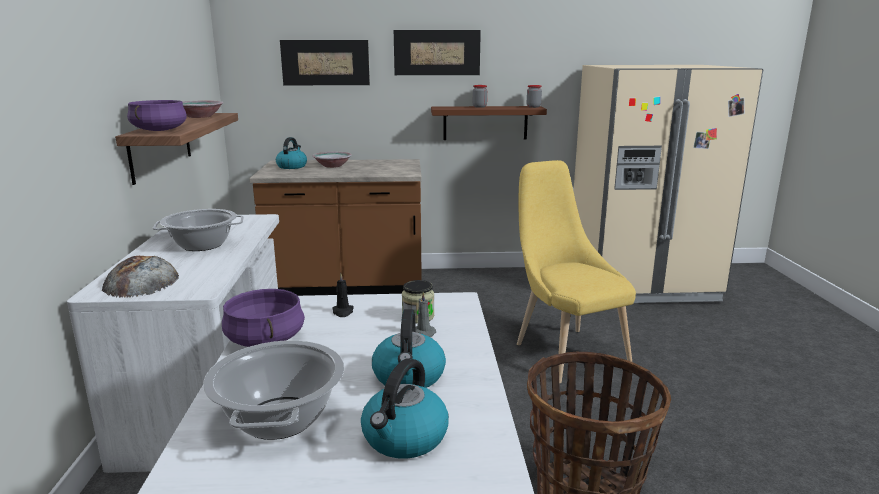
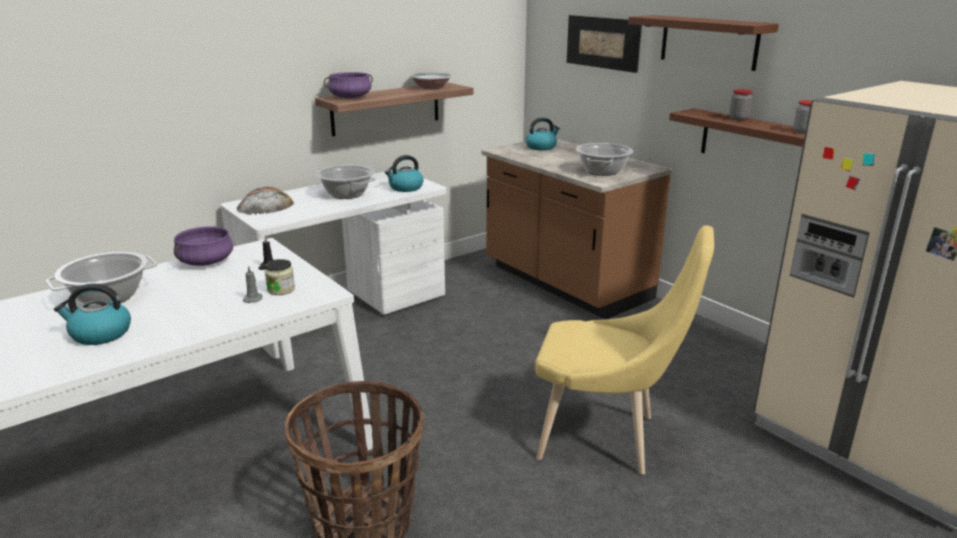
camera: 55 degrees right, 5 degrees up
(332, 166) = (571, 155): bowl -> none
(388, 169) = (602, 171): none -> cooking pot
(409, 377) = (180, 314): kettle -> kettle (405, 188)
(437, 52) = (708, 42): picture -> brown shelf
(566, 351) = (606, 438): yellow chair -> yellow chair turned 75 degrees clockwise

